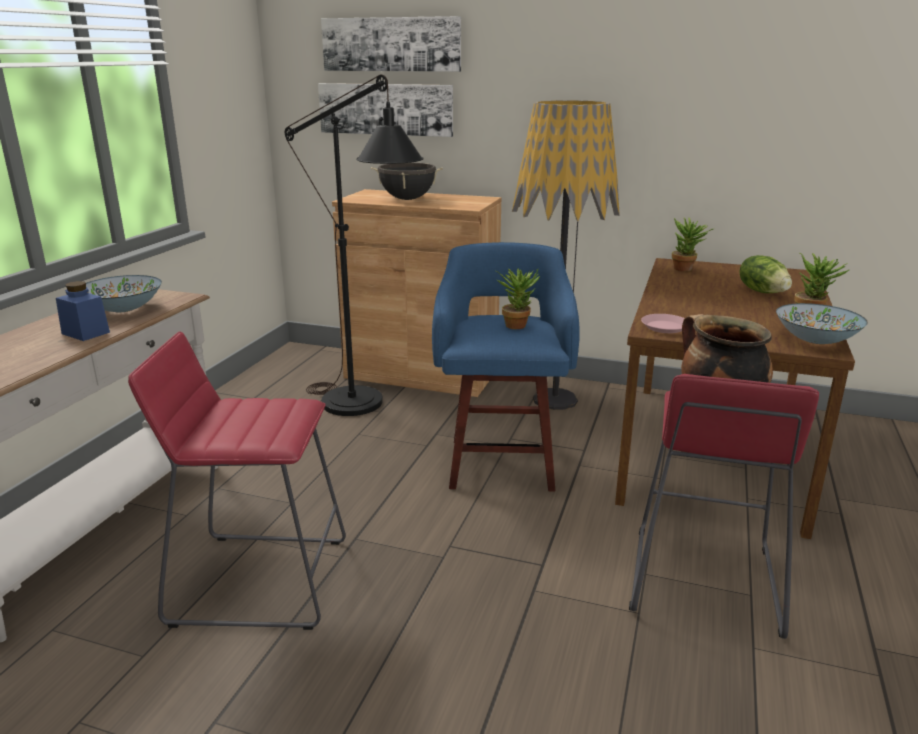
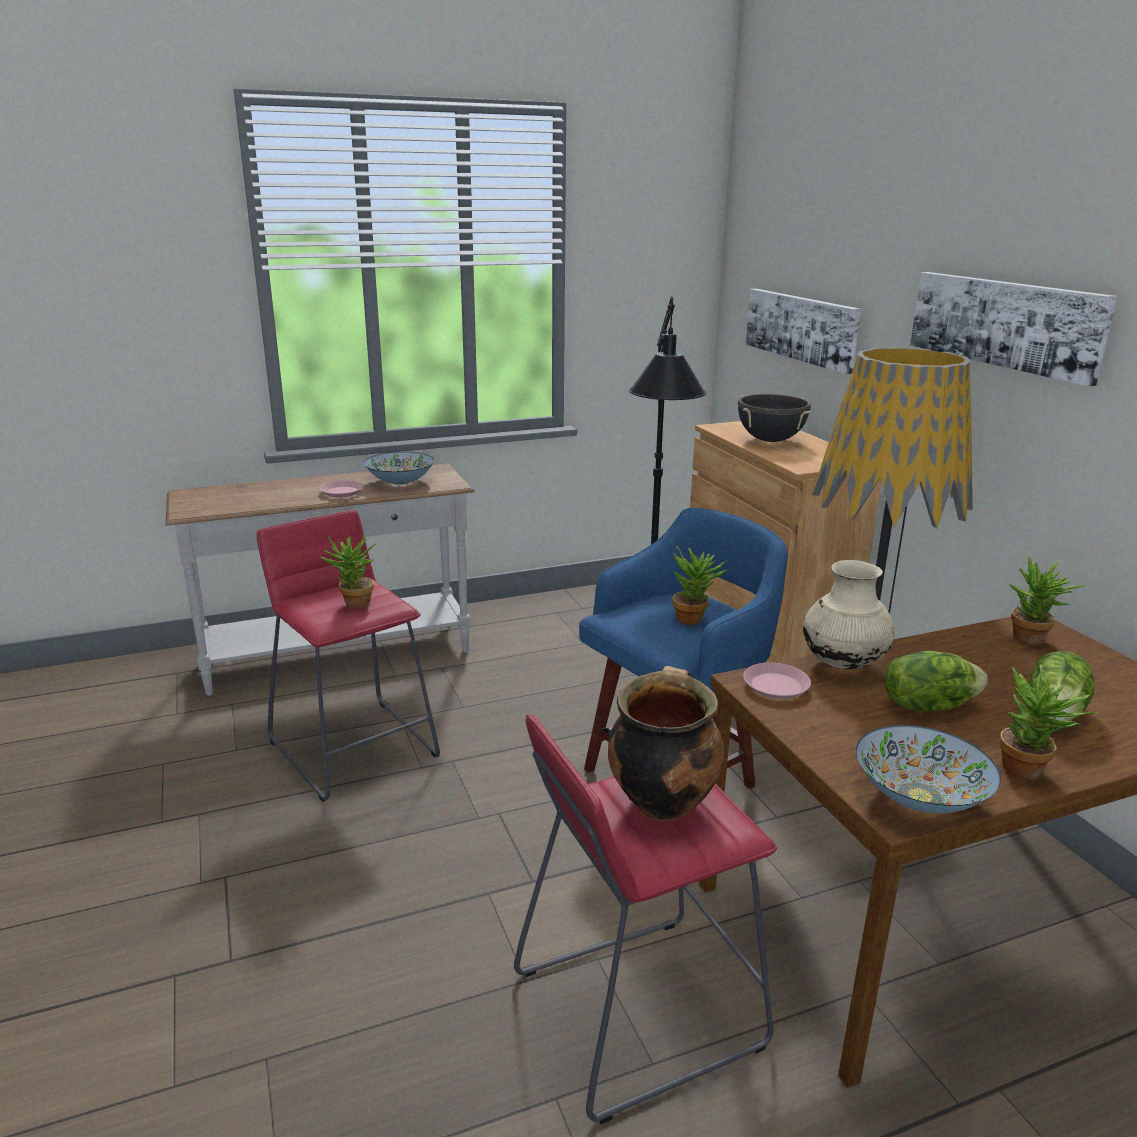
camera: 50 degrees right, 0 degrees up
(85, 333) = (341, 492): blue jar -> pink plate
(266, 418) = (354, 605): none -> potted plant
(391, 44) = (816, 251): picture -> picture (1005, 323)
(659, 306) = (843, 664): none -> beige vase
(727, 308) = (927, 705): none -> lettuce

